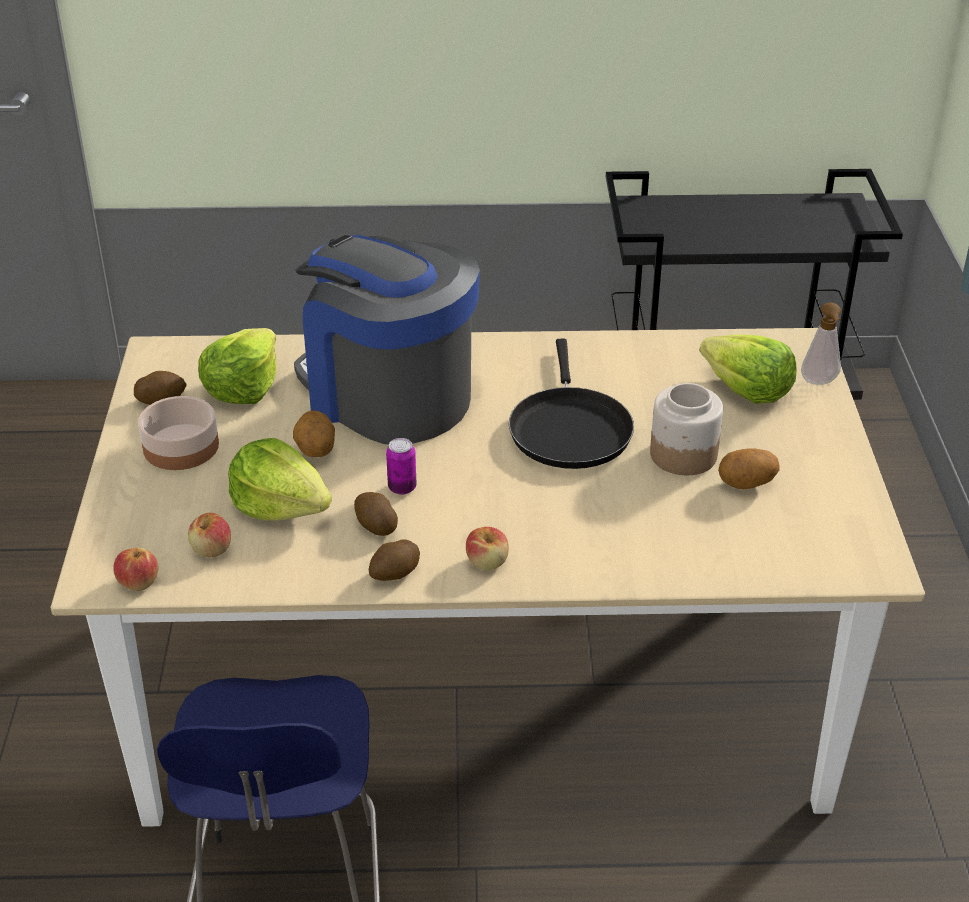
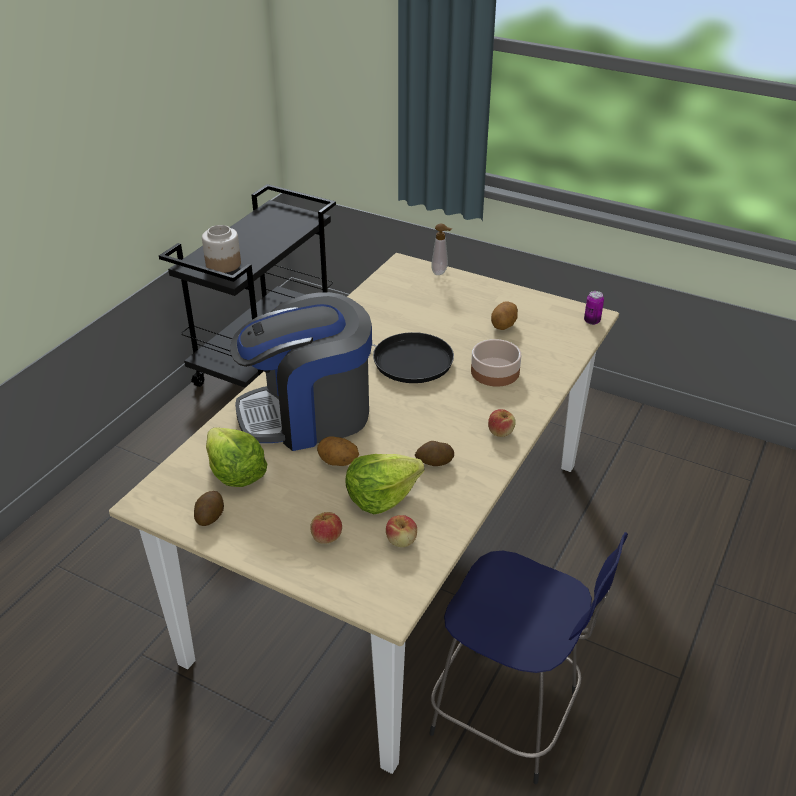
camera: 60 degrees left, 0 degrees up
(138, 582) = (409, 586): apple -> apple (326, 537)
(182, 446) = (275, 522): bowl -> bowl (494, 371)
(394, 574) = (485, 470): potato -> none
(402, 488) = (407, 440): can -> can (592, 321)
(682, 454) = (462, 334): jar -> jar (223, 264)
(747, 390) = (426, 294): lettuce -> none

